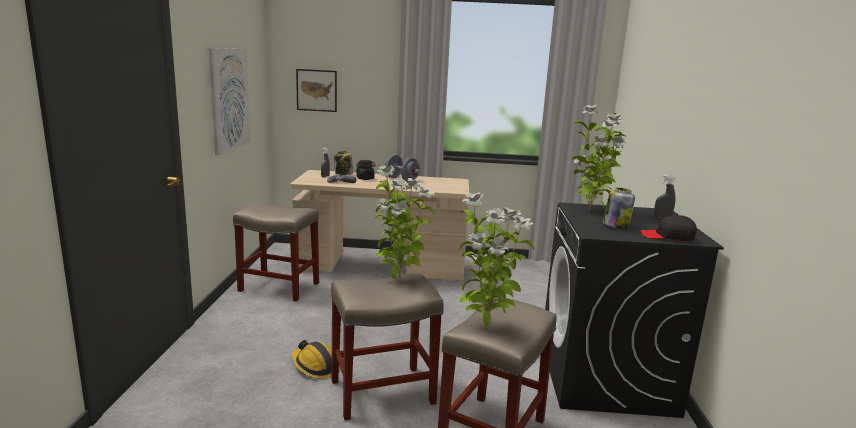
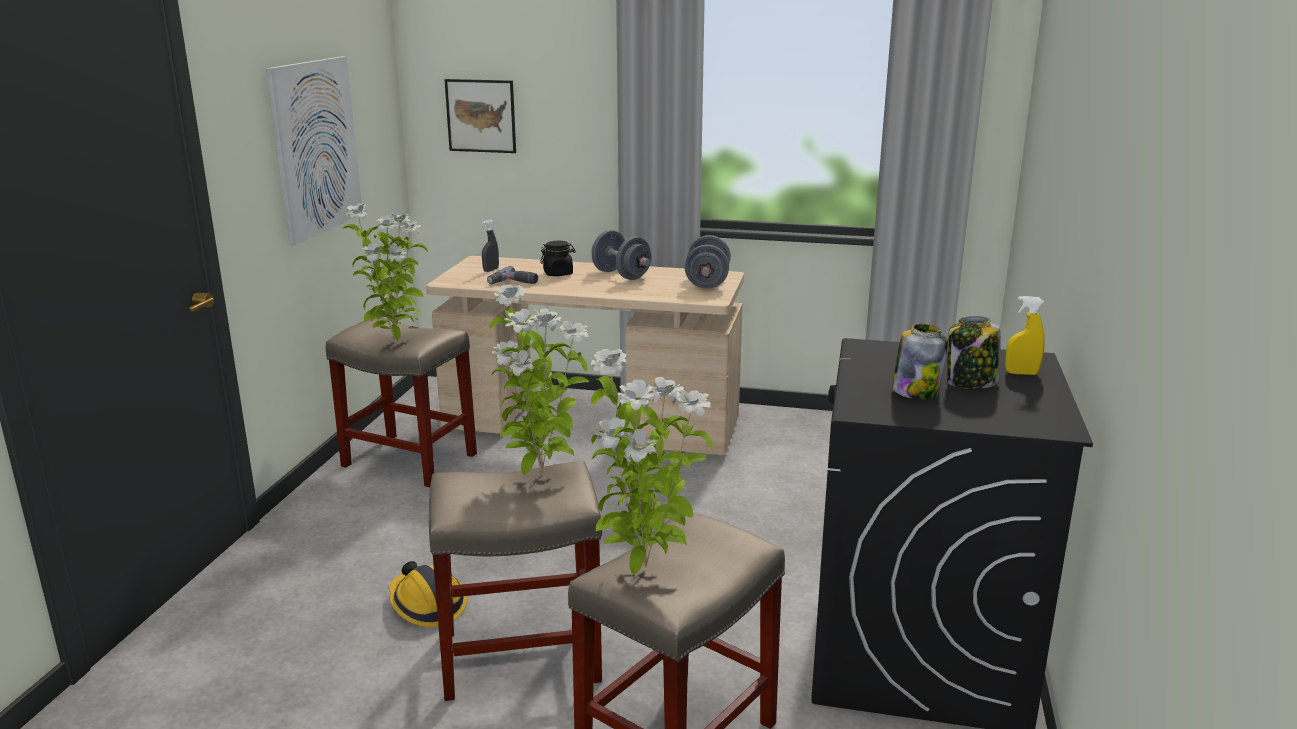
camera: 10 degrees right, 5 degrees up
(343, 174) = (524, 265): jar -> jar (970, 383)
(451, 183) = (707, 282): none -> grey dumbbell
(591, 210) = (893, 356): potted plant -> potted plant (395, 341)
(662, 217) = (1021, 373): grey spray bottle -> yellow spray bottle
(667, 237) = (998, 418): black cap -> none

